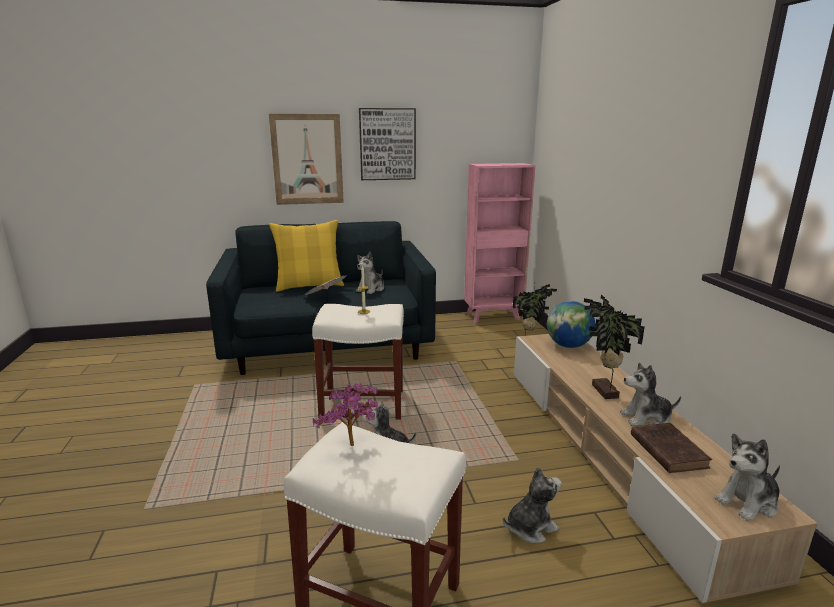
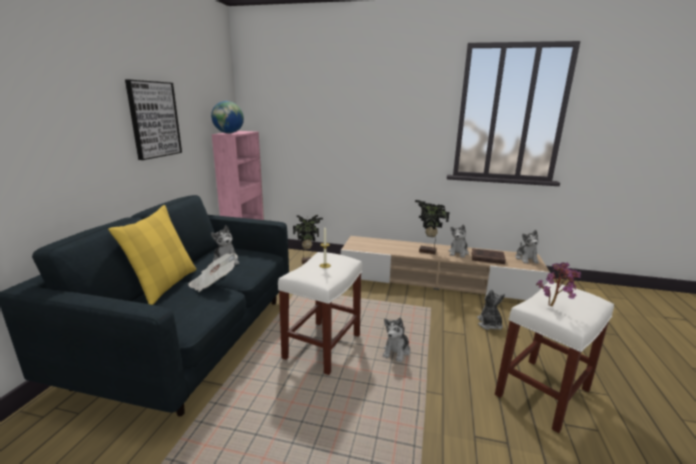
camera: 65 degrees left, 0 degrees up
(307, 159) = (83, 142): picture -> none
(568, 346) = (368, 242): globe -> globe (229, 133)

